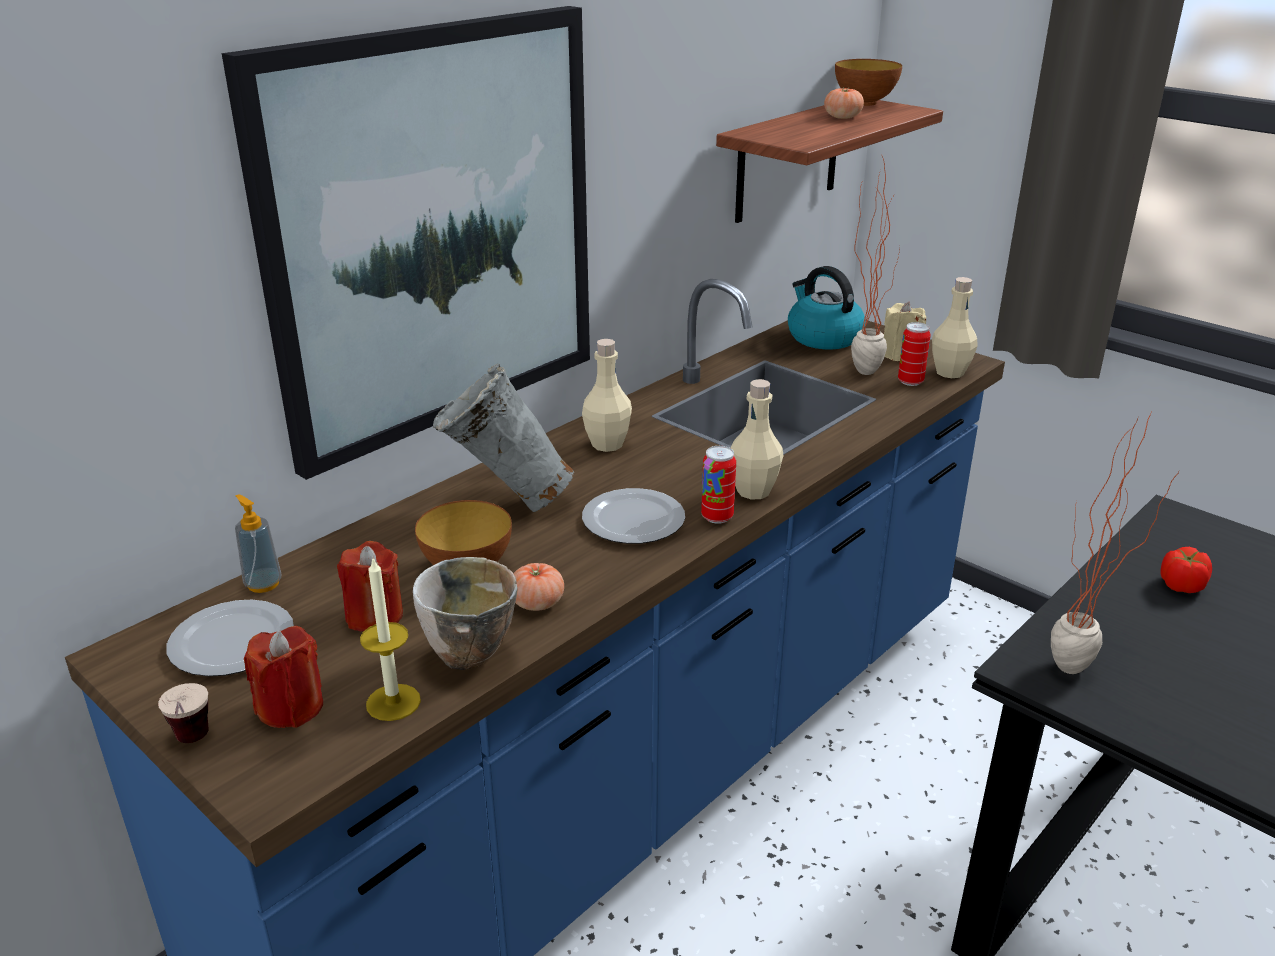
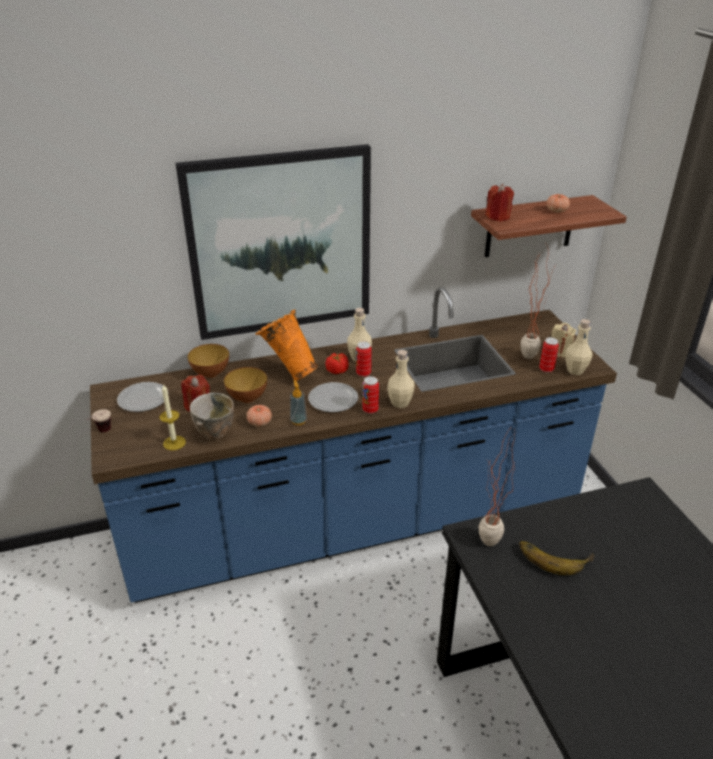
camera: 30 degrees right, 5 degrees up
(263, 584) = (172, 378): soap dispenser -> soap dispenser (298, 421)
(291, 707) = (141, 431): red candle -> red candle (498, 217)
(504, 503) = (289, 373): grey vase -> orange vase
(641, 465) = (363, 373): none -> can
(823, 337) = (528, 329): kettle -> none
(864, 103) = (587, 201): bowl -> bowl (211, 373)
(1173, 650) = (553, 556): none -> banana
(1181, 585) = (599, 528): tomato -> tomato (337, 370)

